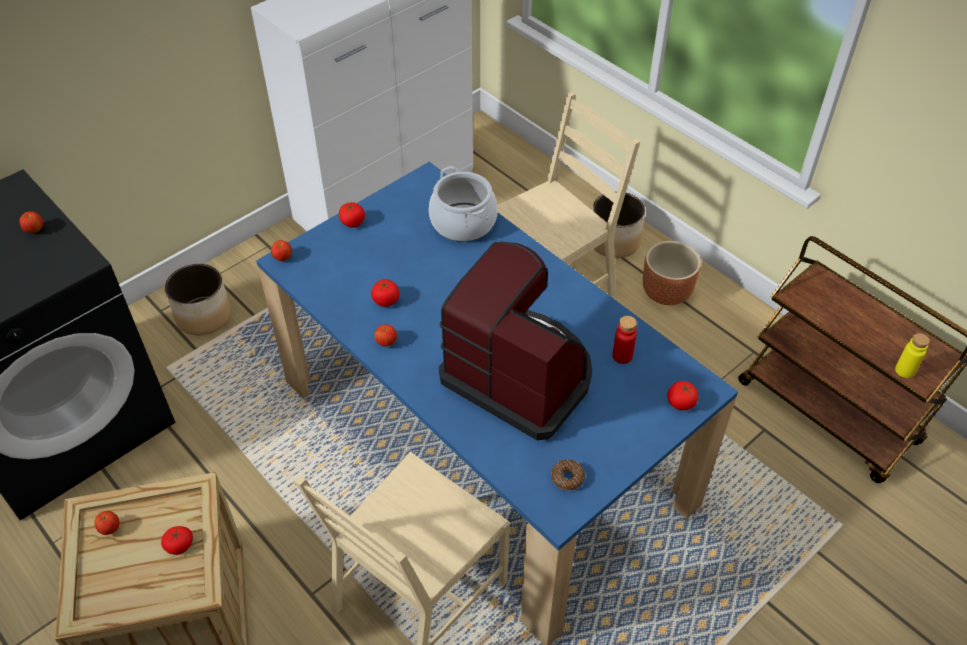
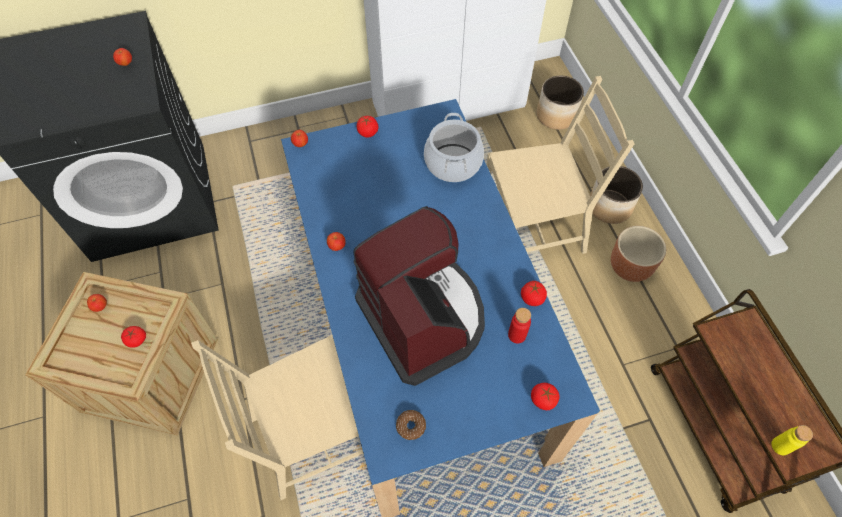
camera: 25 degrees right, 10 degrees up
(203, 316) = (275, 155): planter -> planter (556, 115)
(386, 300) = (356, 209): tomato -> tomato (532, 298)

